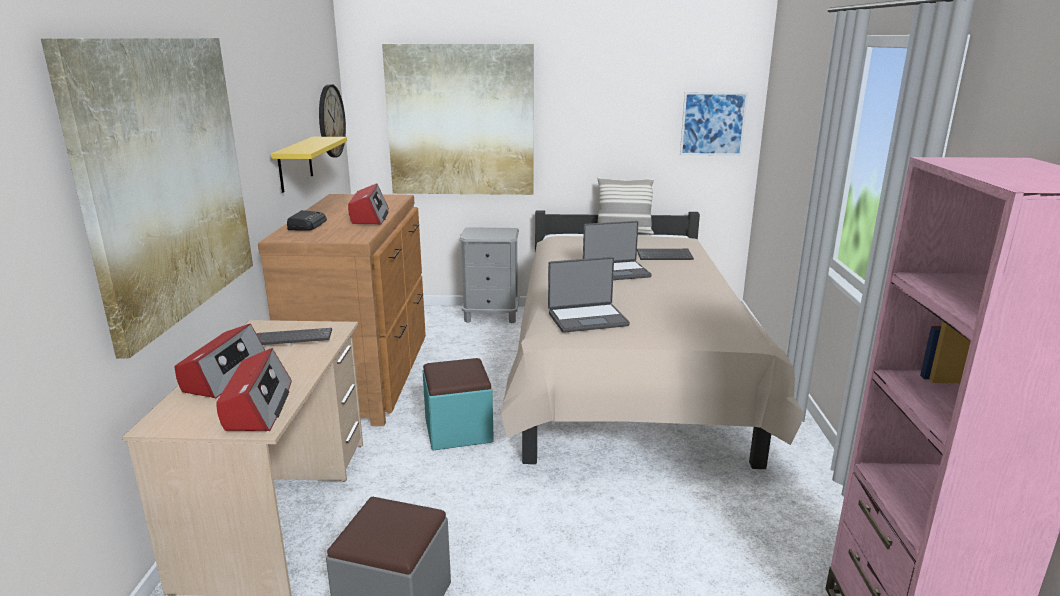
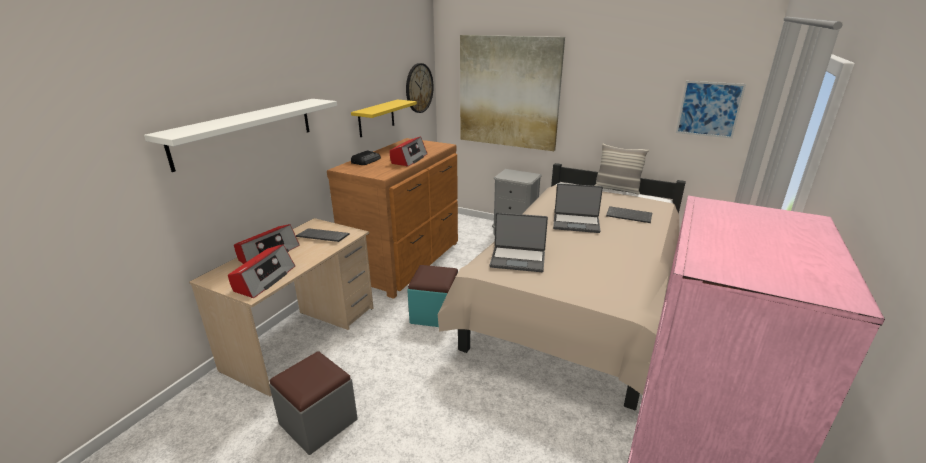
camera: 25 degrees right, 5 degrees up
(167, 180) = (246, 131): picture -> white shelf

